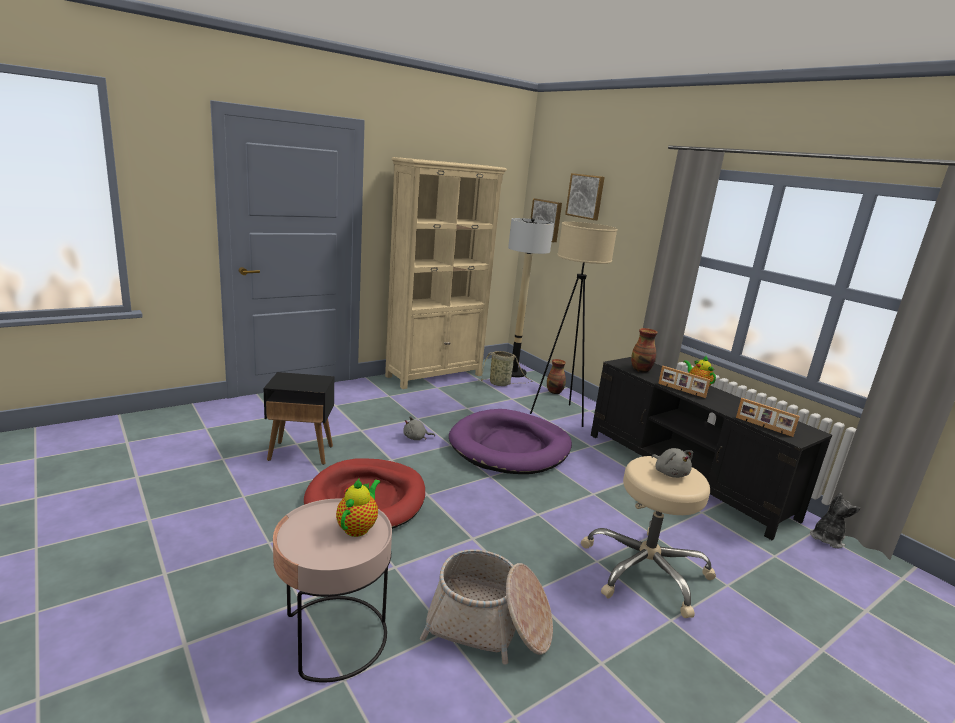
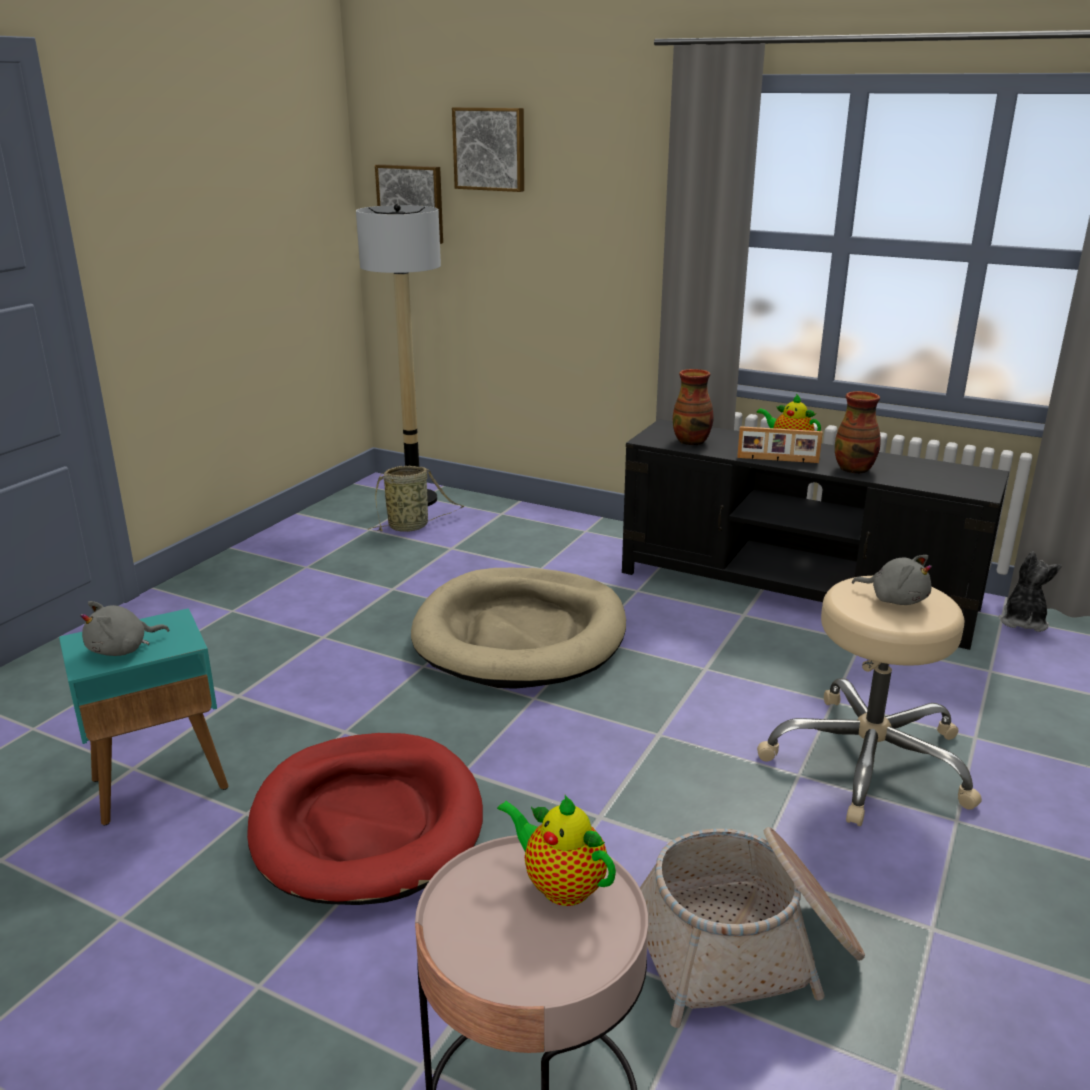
camera: 25 degrees left, 5 degrees up
(301, 453) = (161, 783): black side table -> turquoise side table
(358, 527) = (560, 885): teapot -> teapot turned 45 degrees counterclockwise
(416, 438) = (353, 674): grey plush toy -> grey plush toy (122, 649)
(435, 375) = (283, 545): beige bookcase -> none
(510, 447) = (521, 634): purple dog bed -> beige dog bed
(555, 392) = (508, 515): vase -> vase (854, 469)
(559, 414) = (548, 552): beige floor lamp -> none
(763, 427) = (929, 485): picture frame -> none

